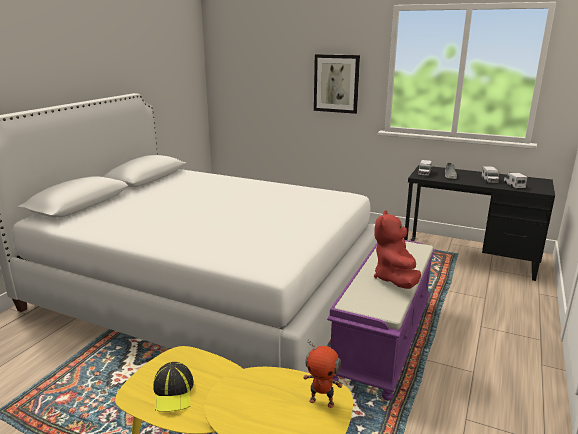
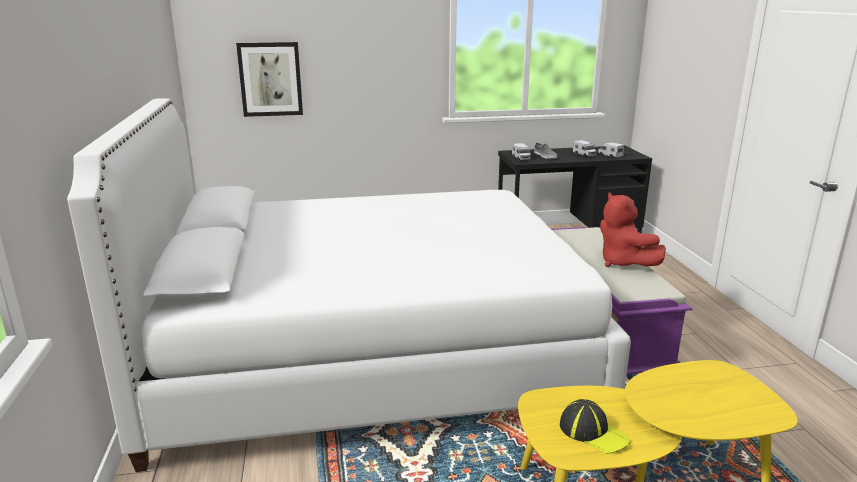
camera: 35 degrees left, 0 degrees up
(322, 401) = (724, 378): toy robot -> none
(336, 83) = (385, 65): picture -> picture (270, 79)

